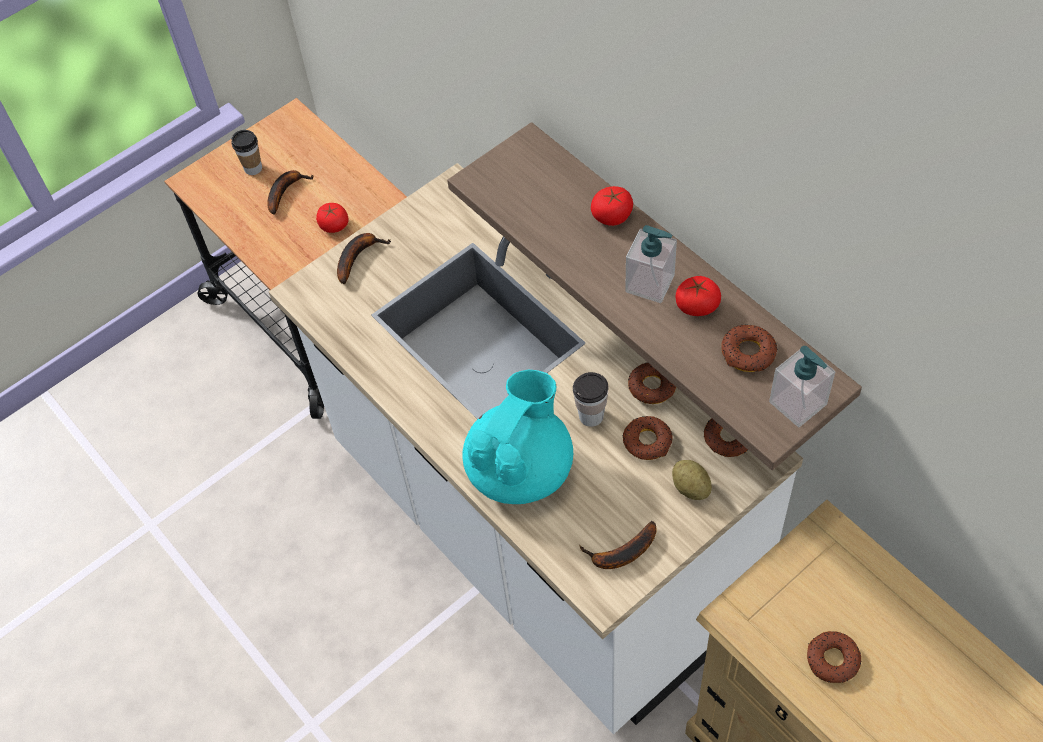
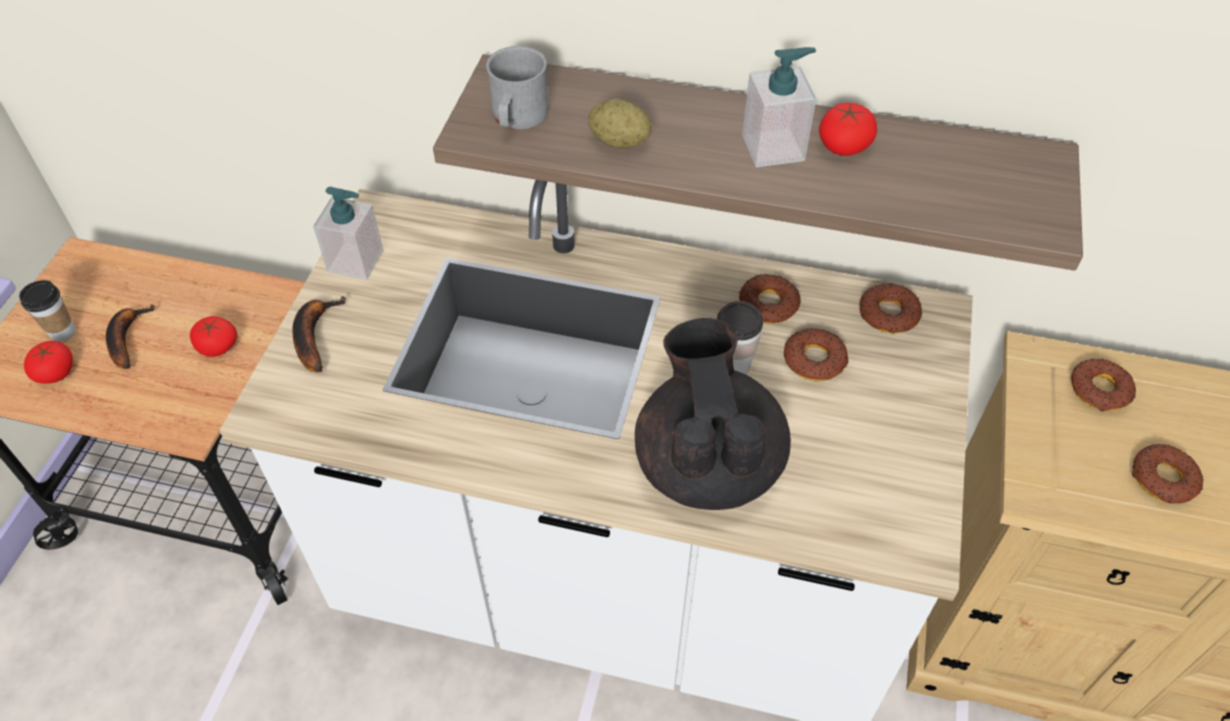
camera: 40 degrees left, 5 degrees down
(511, 183) = (517, 118): none -> grey mug
(520, 468) = (707, 463): turquoise teapot -> black teapot
(612, 215) = (665, 102): tomato -> tomato (55, 372)
(620, 554) = (896, 491): banana -> none
(691, 487) = (899, 381): potato -> potato (619, 142)
(748, 353) = (942, 165): donut -> donut (1100, 390)
(798, 403) = (1041, 187): soap dispenser -> soap dispenser (356, 261)

